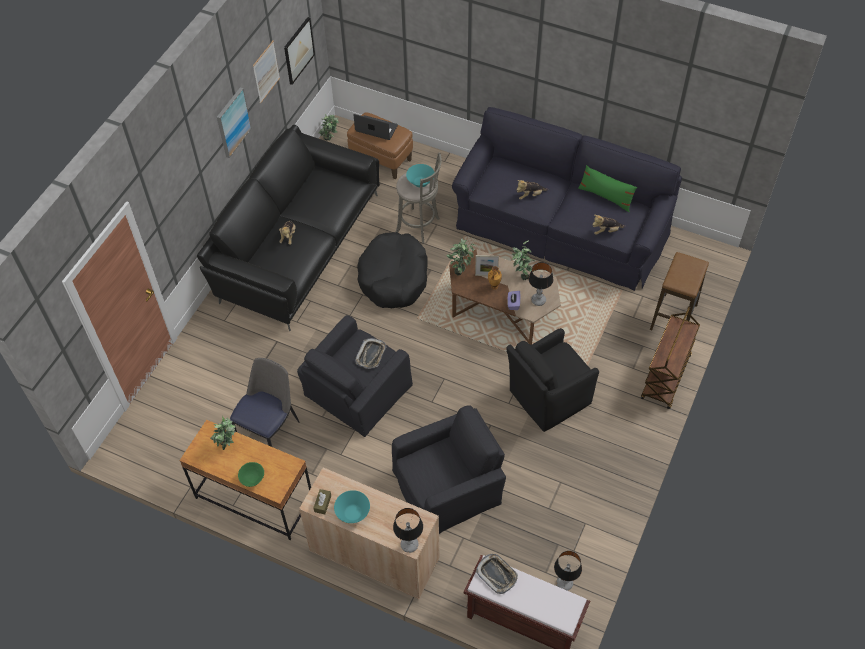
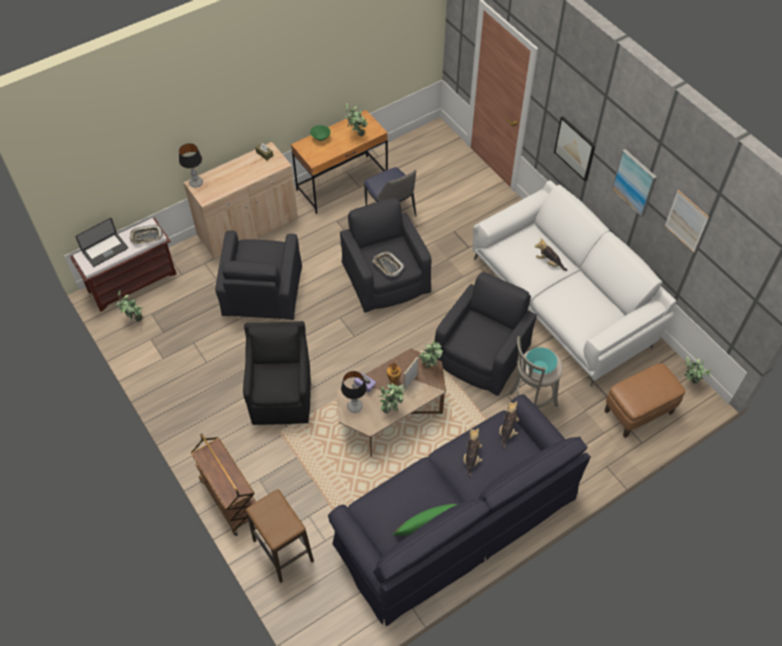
camera: 120 degrees right, 0 degrees up
(297, 245) = (563, 301): black sofa -> white sofa
(298, 50) = (728, 280): picture -> picture (575, 148)
(353, 513) = (244, 165): turquoise bowl -> none
(376, 128) = (652, 386): laptop -> laptop (105, 250)
(394, 278) = (482, 352): black dog bed -> black armchair
(564, 583) = (134, 319): table lamp -> potted plant
(606, 231) = (382, 497): plush toy -> plush toy (507, 430)

